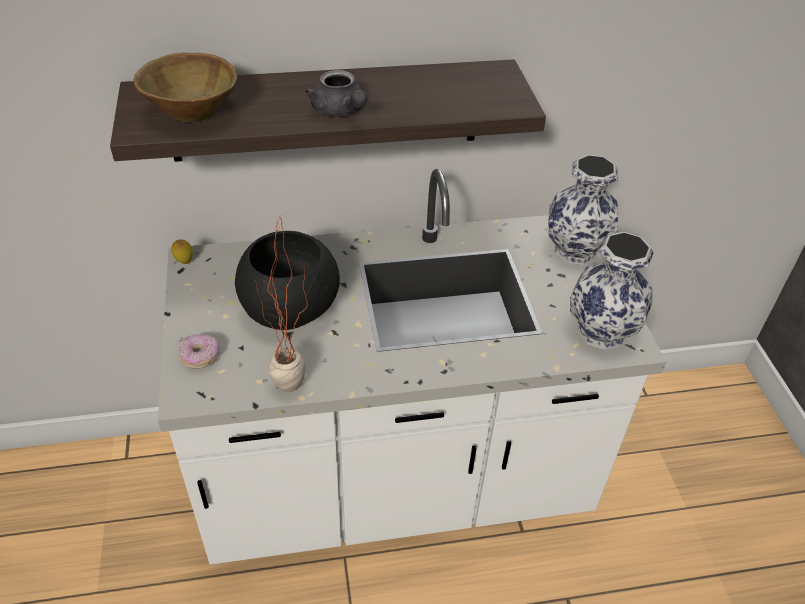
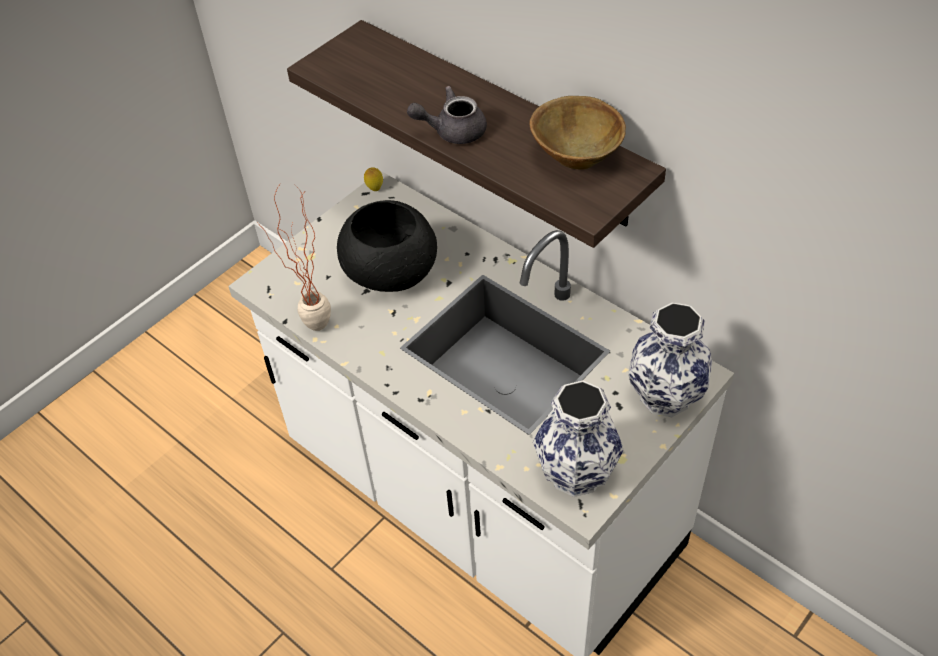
camera: 55 degrees right, 5 degrees up
(191, 113) = (362, 72): brown bowl -> brown bowl (575, 157)
(200, 357) = (298, 264): donut -> none
(340, 112) = (452, 131): grey teapot -> grey teapot turned 60 degrees clockwise

